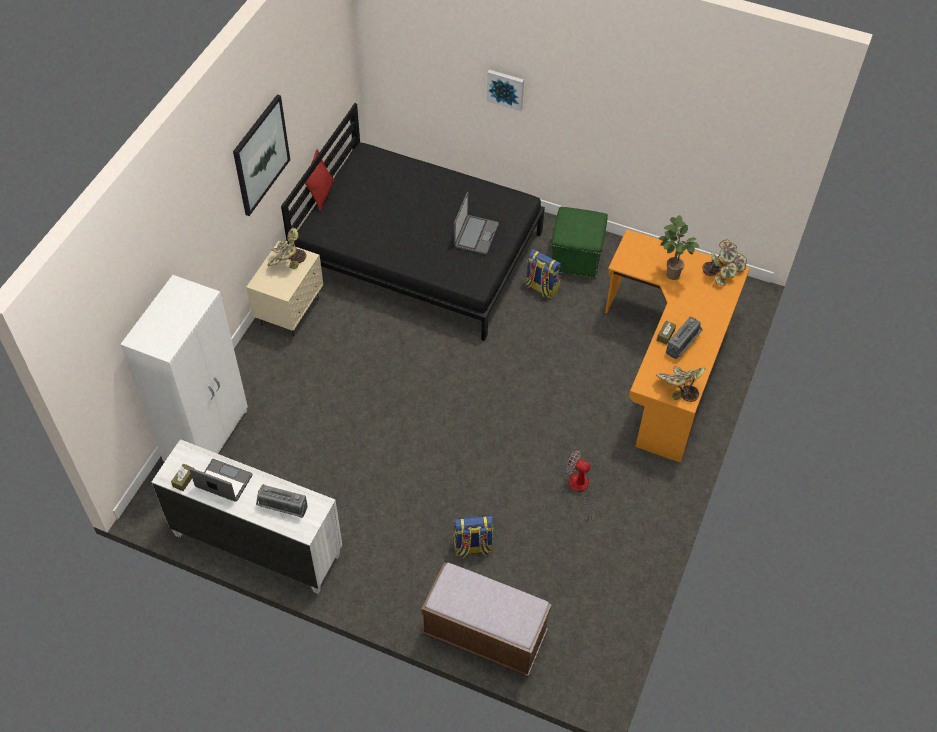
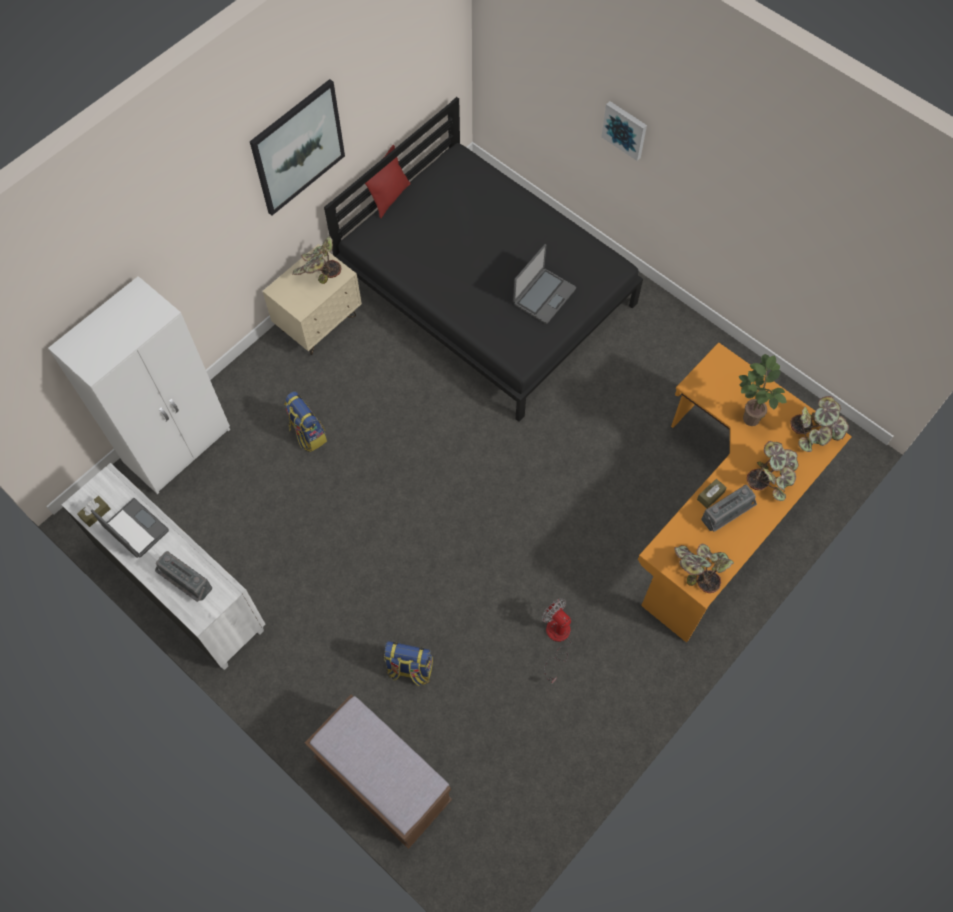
camera: 20 degrees right, 10 degrees up
(541, 287) = (609, 374): backpack -> backpack (307, 434)
(576, 257) = (664, 347): green ottoman -> none
(704, 310) = (771, 477): none -> potted plant

